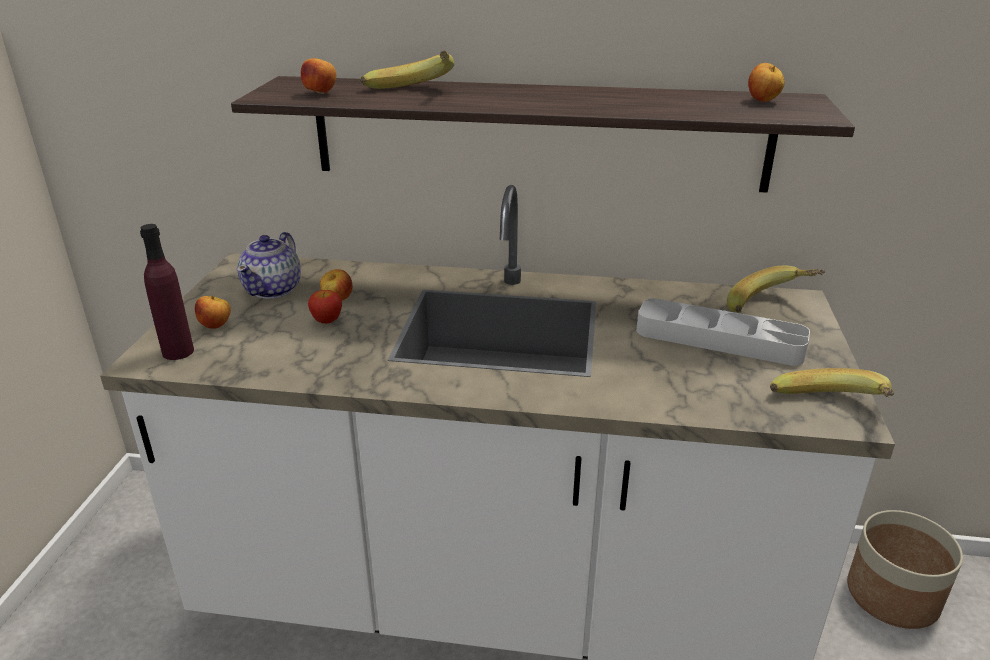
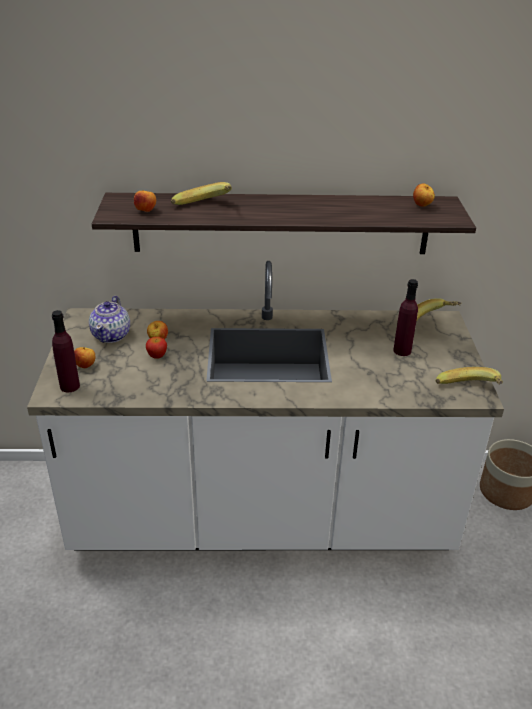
camera: 10 degrees left, 5 degrees up
(719, 339) = (402, 351): grey tray -> purple bottle

